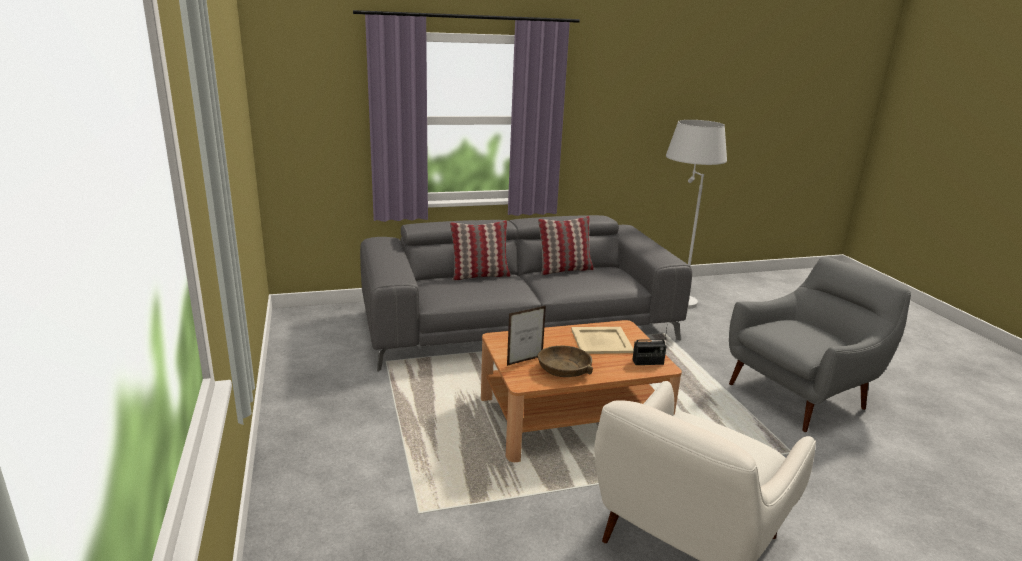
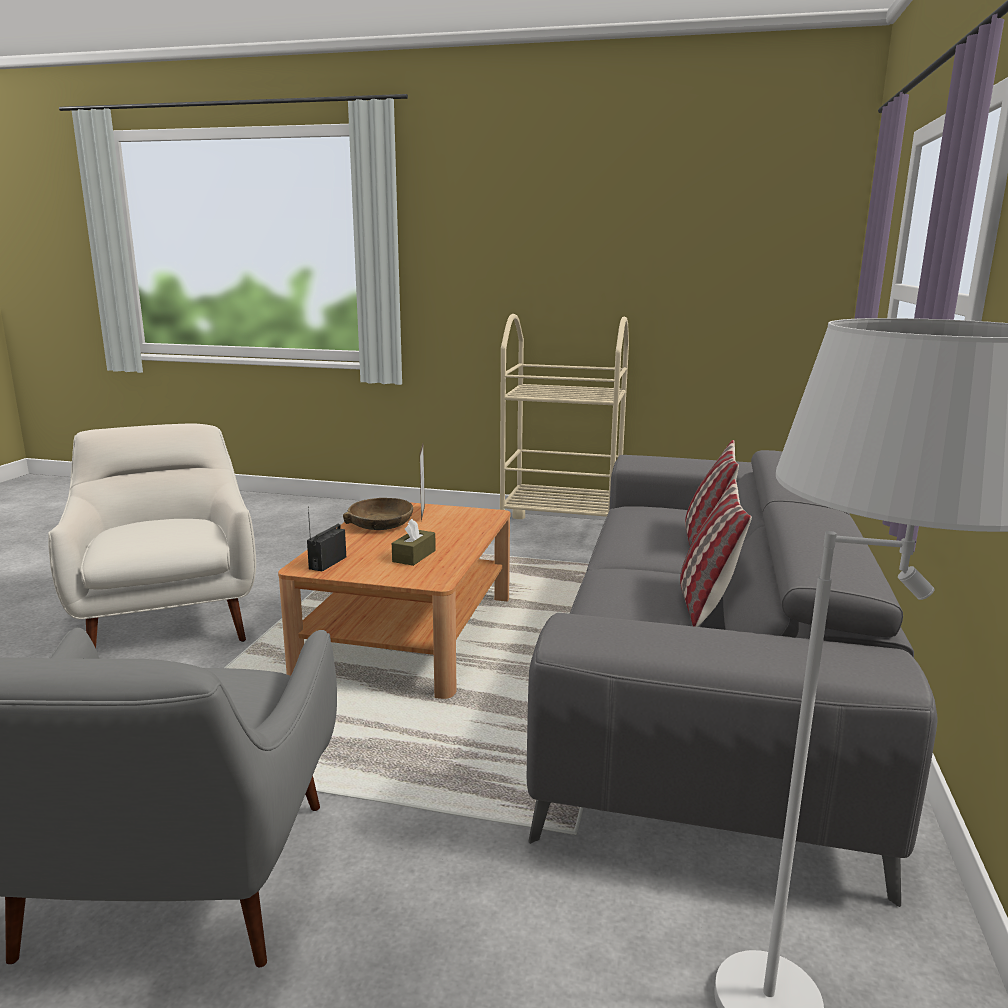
camera: 120 degrees right, 5 degrees down
(315, 408) = (561, 533): none -> beige cart
(602, 340) = (414, 556): beige tray -> brown tissue box

